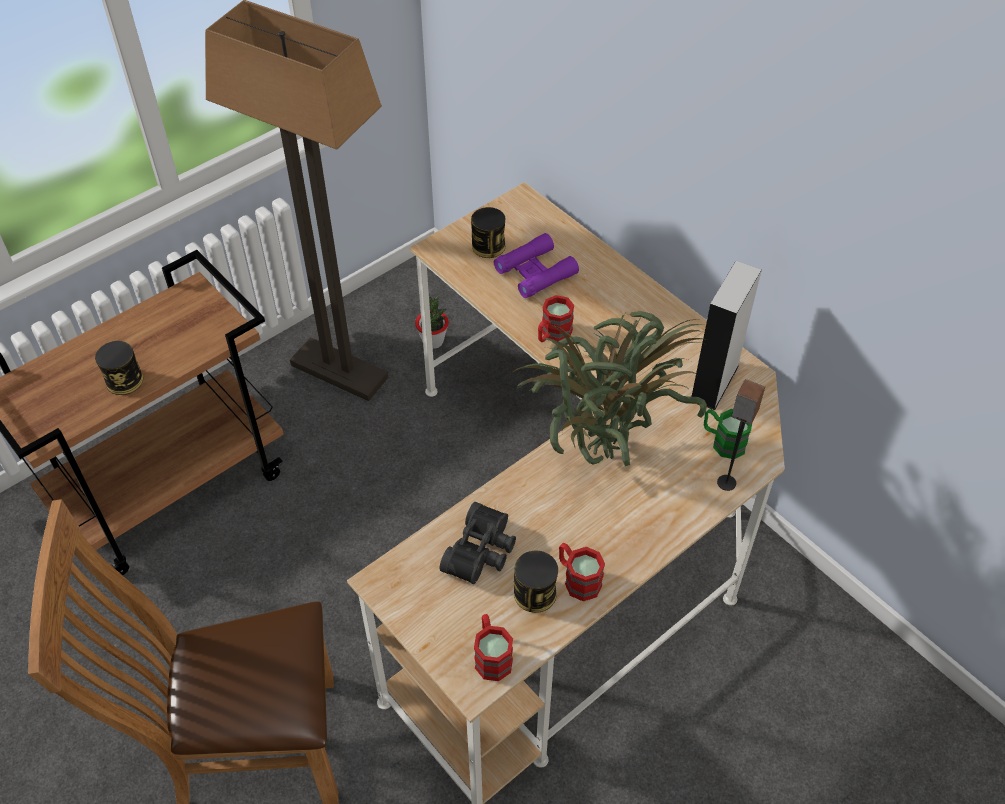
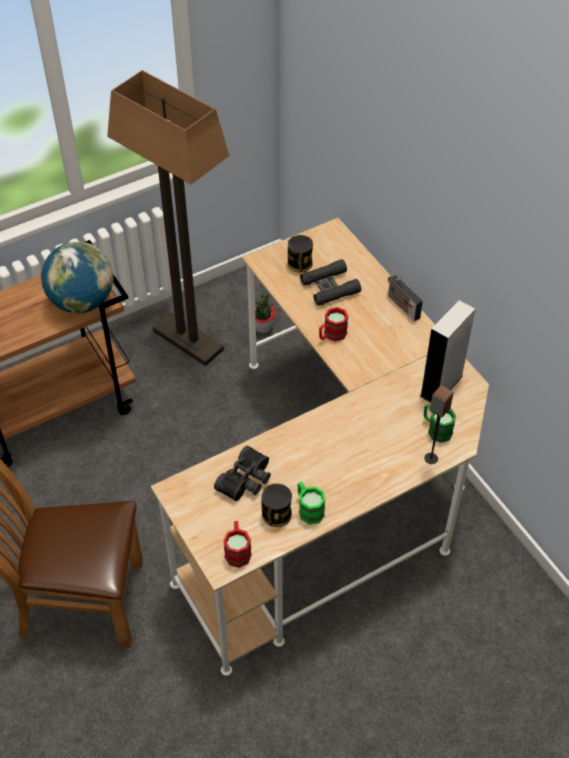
camera: 10 degrees right, 0 degrees up
(124, 380) = (25, 328): can -> none
(200, 335) = (82, 302): none -> globe
(535, 272) = (330, 287): purple binoculars -> black binoculars
(577, 579) = (308, 509): red mug -> green mug
(600, 453) = (345, 424): potted plant -> none
(635, 284) = (401, 305): none -> radio

